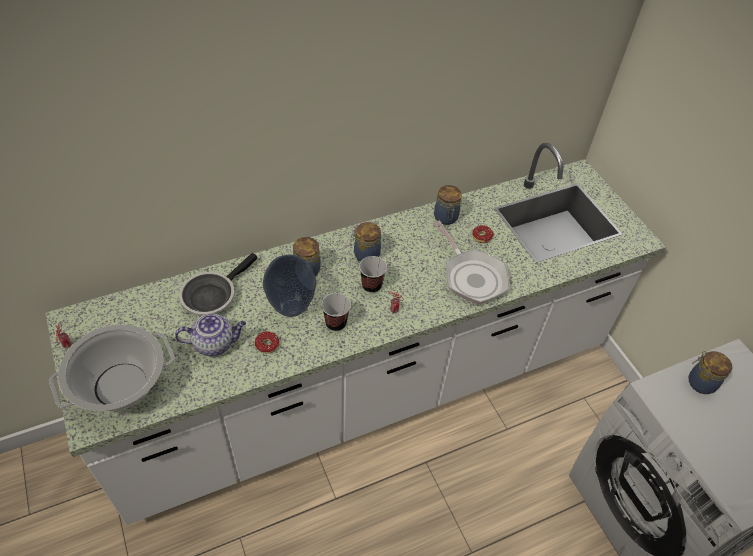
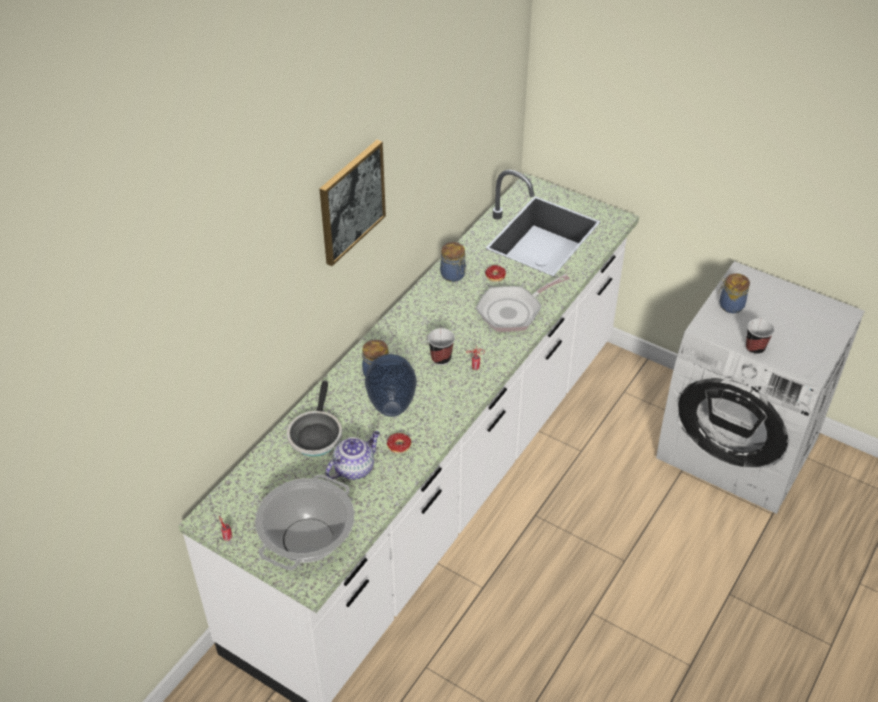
camera: 30 degrees left, 5 degrees down
(326, 94) = (351, 202): none -> picture
(336, 323) = (438, 401): cup -> cup (755, 348)
(365, 254) = (413, 336): jar -> none
(471, 276) = (513, 311): frying pan -> frying pan turned 120 degrees clockwise

